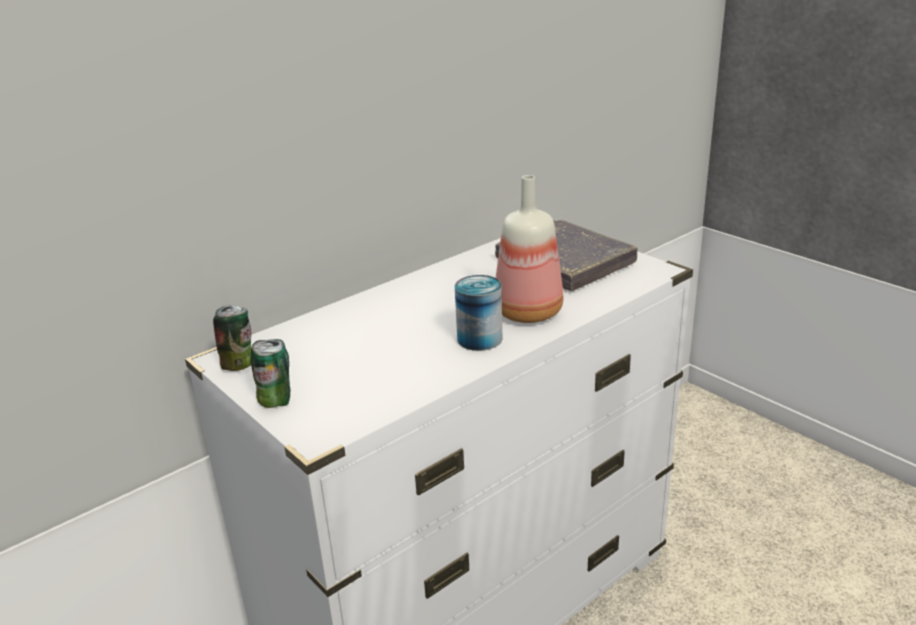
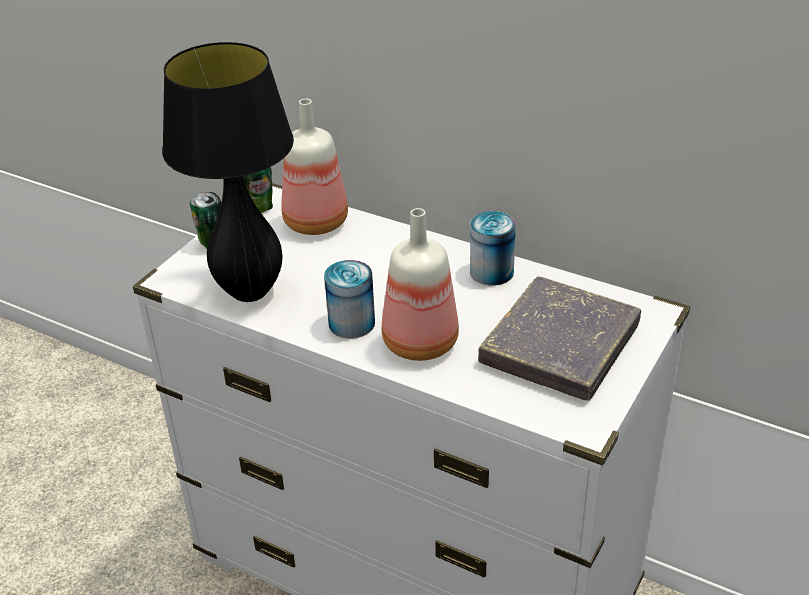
camera: 70 degrees right, 10 degrees up
(302, 338) = (314, 223): none -> bottle
(388, 387) = (250, 292): none -> black table lamp
(455, 272) = (491, 272): none -> can

